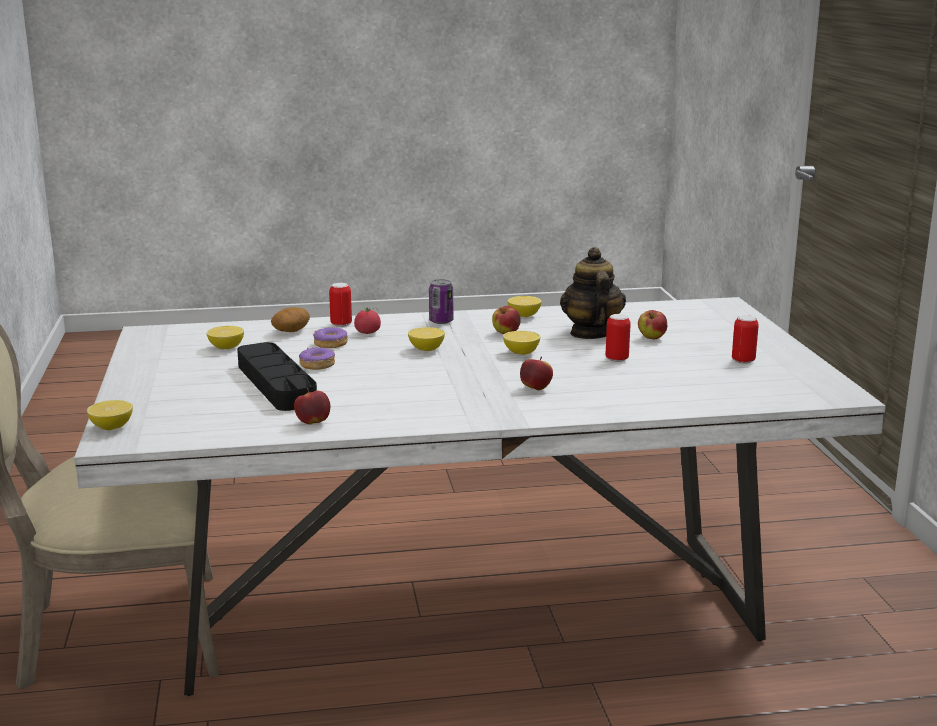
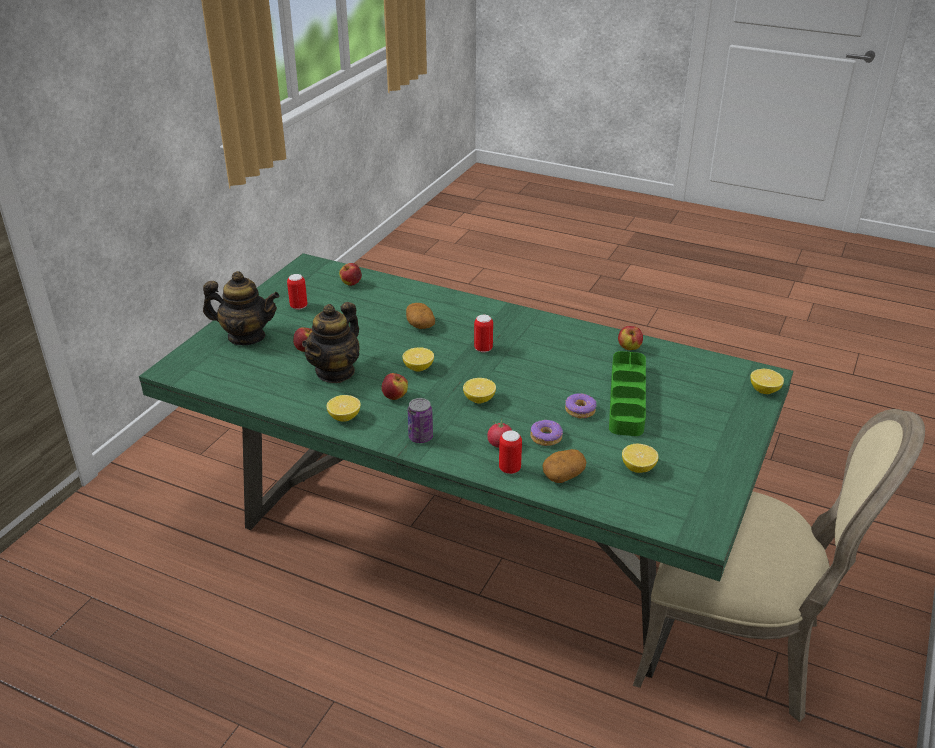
camera: 145 degrees left, 15 degrees up
(276, 384) = (627, 398): black tray -> green tray
(466, 613) = (469, 545): white dining table -> green dining table
(535, 388) = (461, 329): apple -> apple (351, 283)
(588, 380) = (420, 324): none -> potato
(617, 359) = (368, 337): can -> can (483, 349)
(726, 331) = (246, 337): none -> teapot

